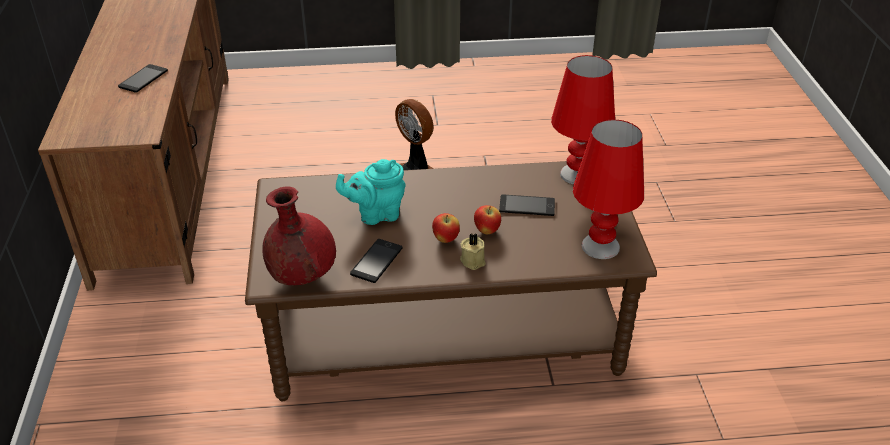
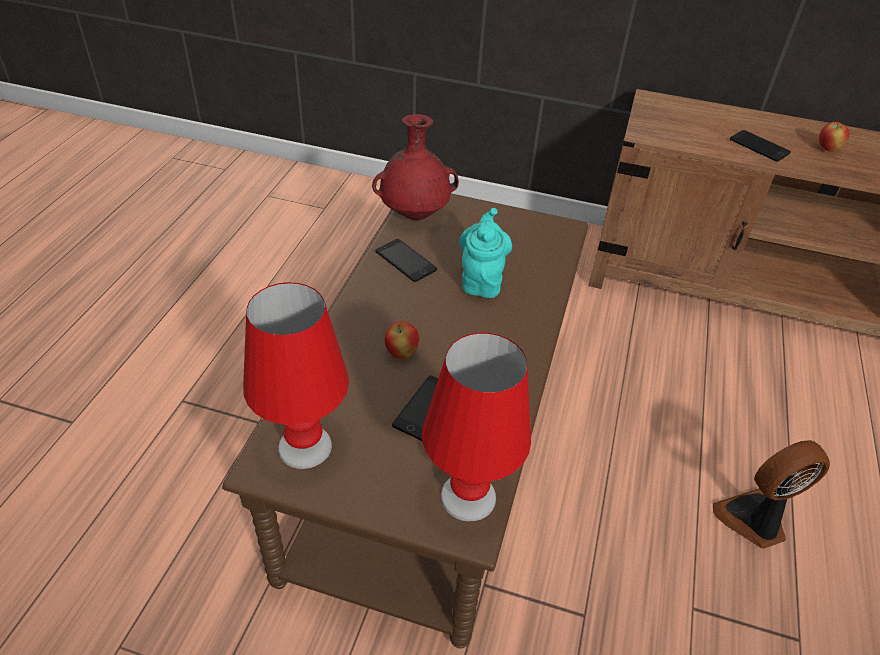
camera: 110 degrees right, 5 degrees up
(445, 239) = (408, 316): apple -> apple (827, 149)
(473, 260) = (360, 325): beige candle -> none

